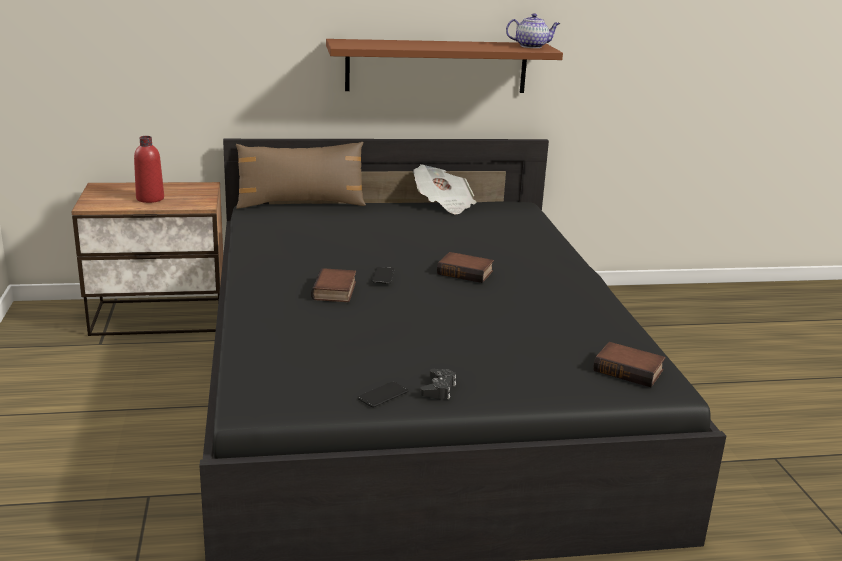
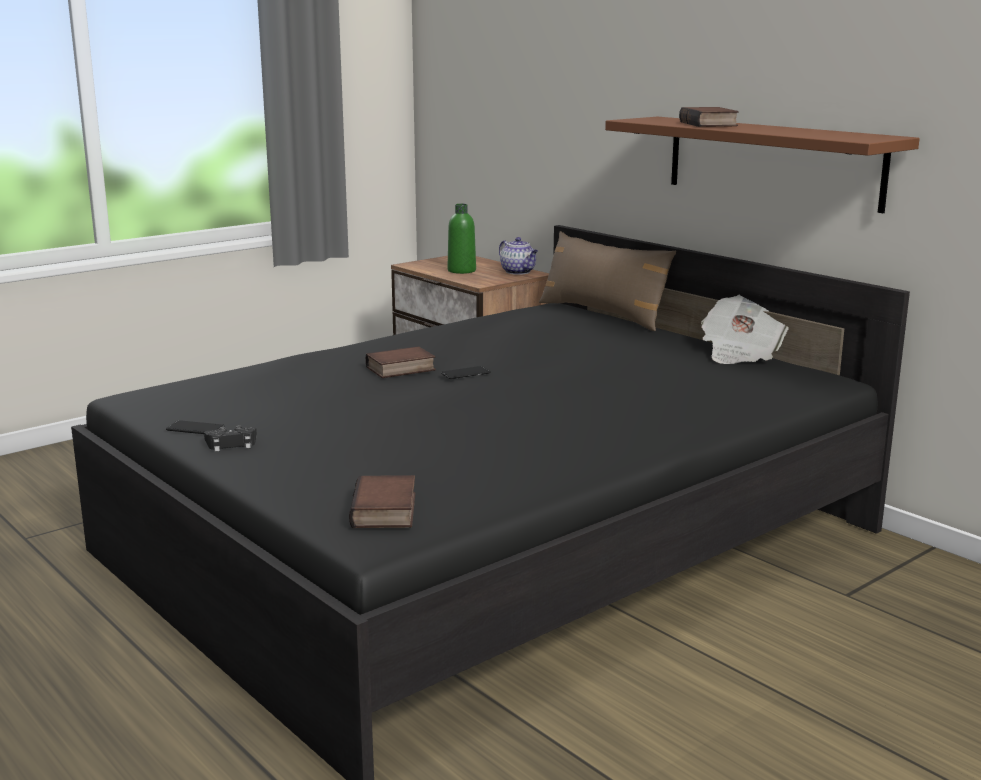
camera: 60 degrees right, 5 degrees down
(150, 199) = (461, 271): red bottle -> green bottle
(466, 272) = (543, 398): book -> book (710, 124)
(531, 46) = (863, 137): teapot -> teapot (519, 272)

